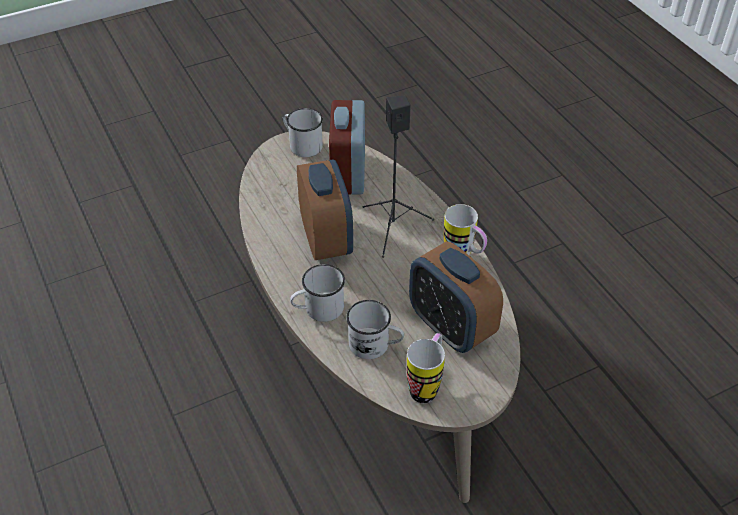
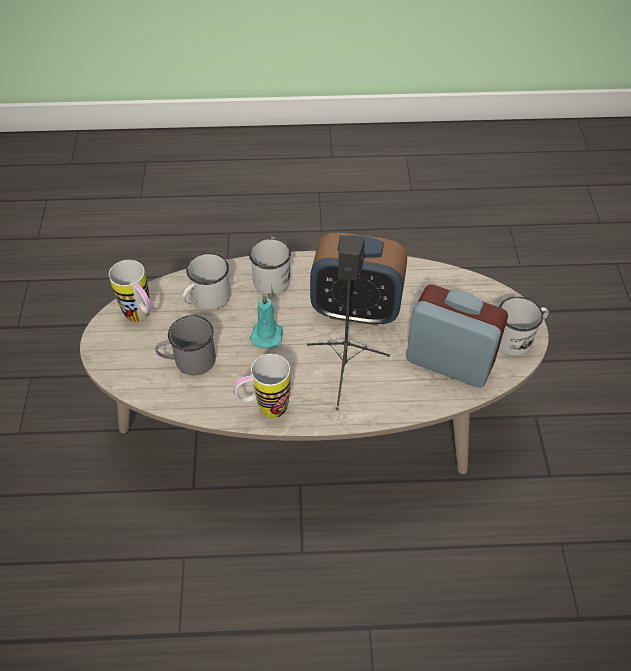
camera: 115 degrees right, 5 degrees up
(388, 286) = (267, 334): none -> turquoise candle
(451, 327) = (188, 361): alarm clock -> grey mug

